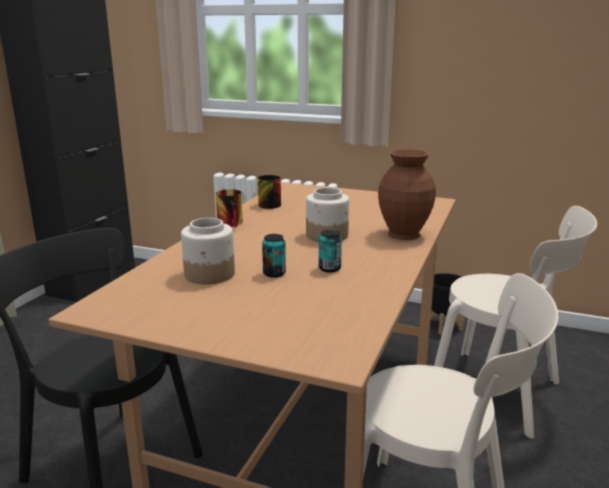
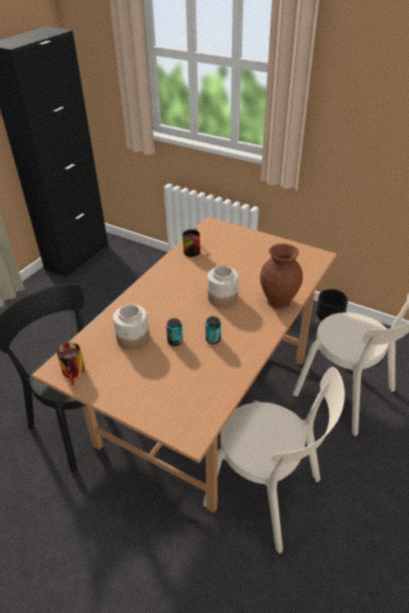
camera: 10 degrees right, 20 degrees up
(233, 223) = (160, 276): mug -> mug (75, 372)

